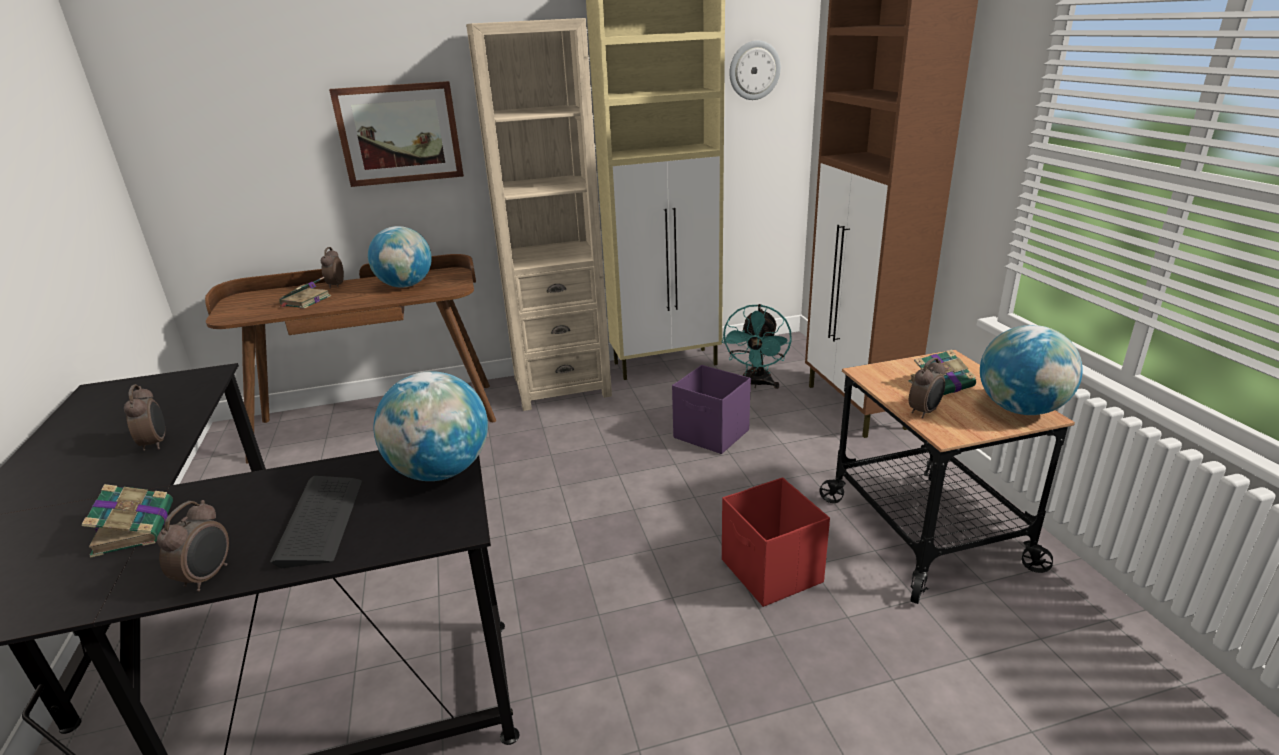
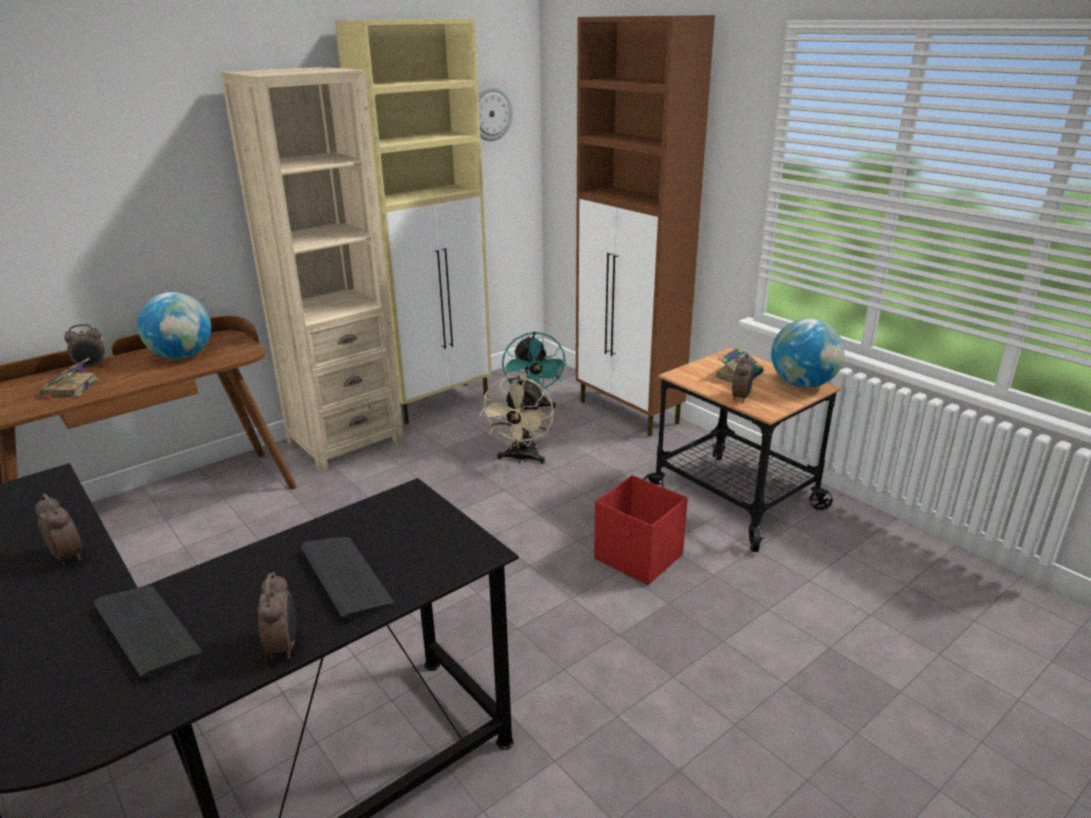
camera: 25 degrees left, 0 degrees up
(135, 527) = (147, 630): book -> keyboard
(335, 285) = (91, 367): alarm clock -> alarm clock turned 90 degrees counterclockwise
(399, 134) = (149, 190): picture -> none
(441, 471) = (418, 514): globe -> none
(712, 435) = (521, 458): purple storage box -> beige fan

